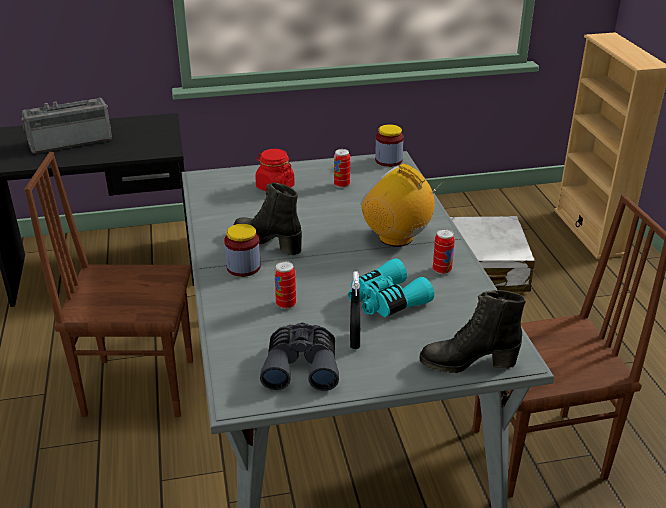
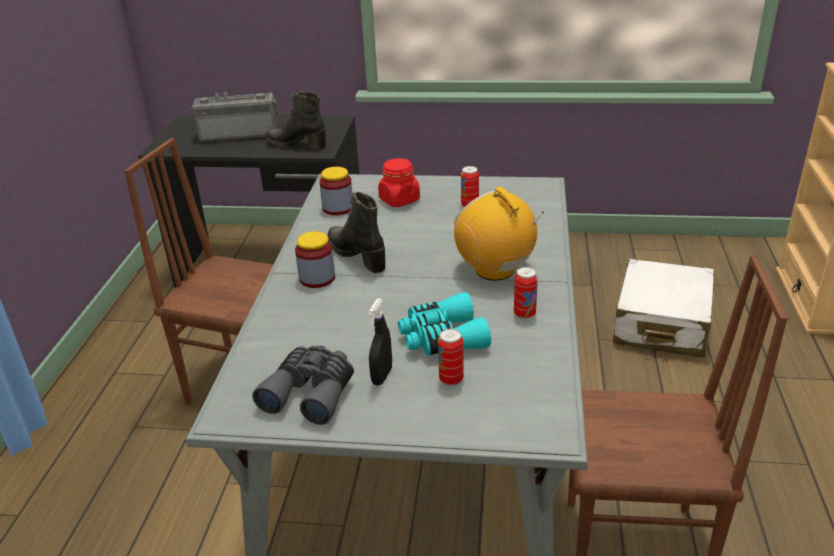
camera: 20 degrees right, 0 degrees up
(286, 304) = (335, 324): can -> can (451, 379)
(388, 160) = (536, 185): jar -> jar (338, 208)
(467, 362) = (491, 425): black boot -> black boot (297, 144)

